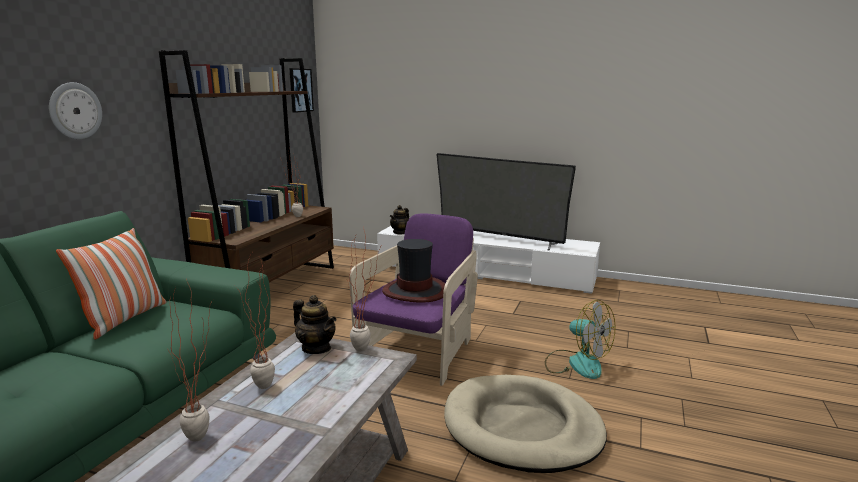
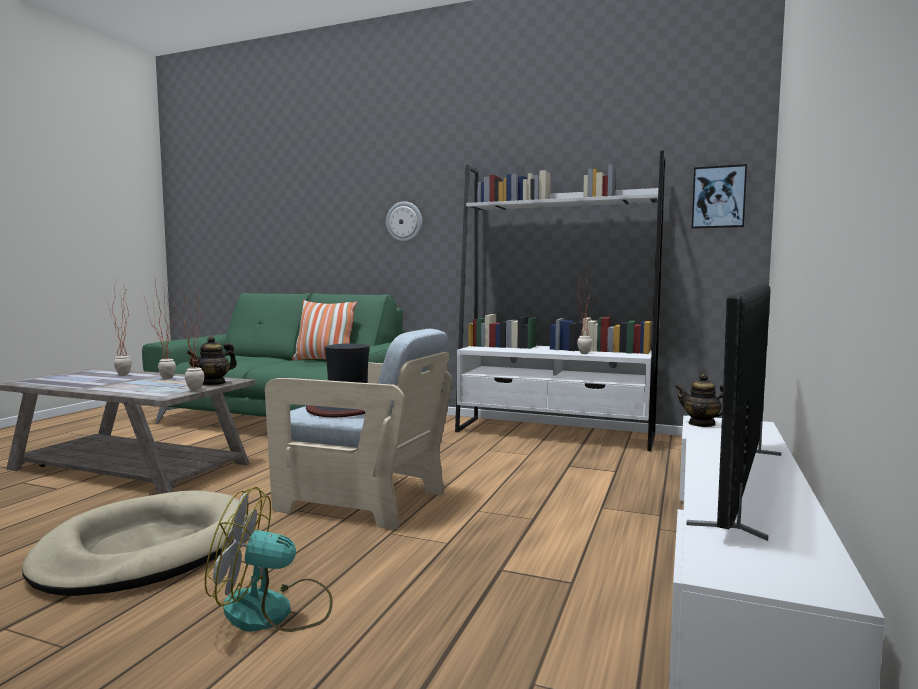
camera: 90 degrees right, 10 degrees down
(272, 288) = (554, 433): brown bookcase -> white bookcase
(419, 353) = (362, 500): purple armchair -> beige armchair
(576, 363) = (274, 611): fan -> fan turned 45 degrees clockwise

